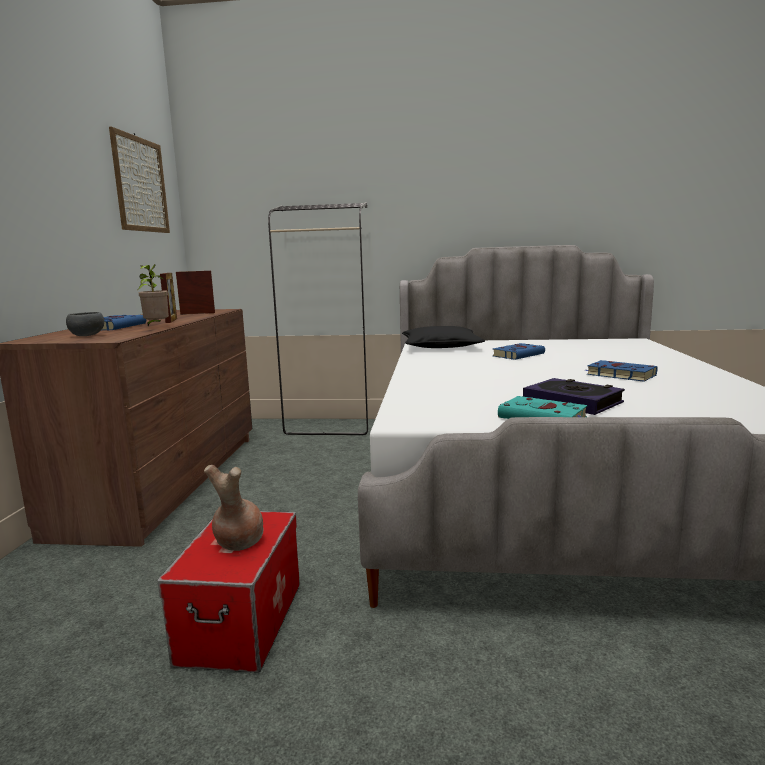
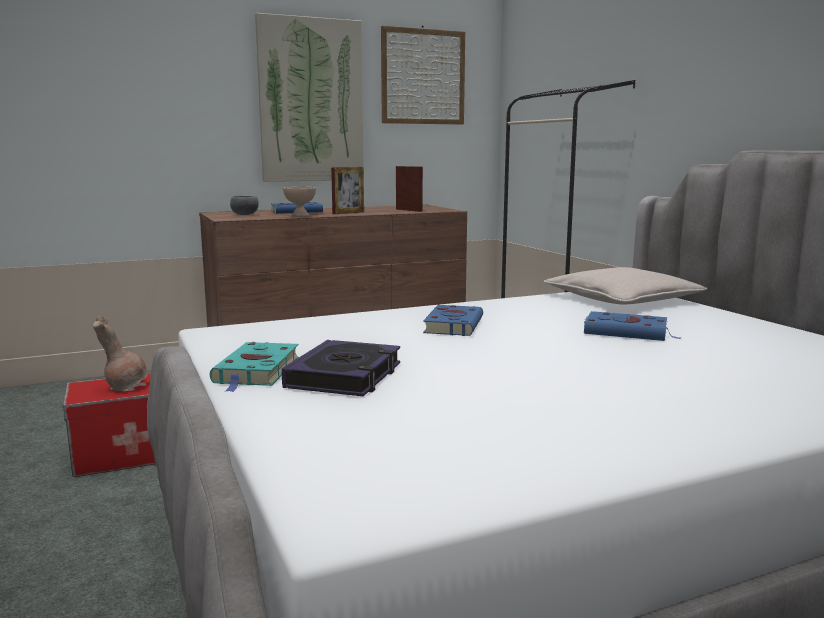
camera: 60 degrees right, 0 degrees up
(69, 201) = (311, 101): none -> picture
(156, 327) = (301, 216): potted plant -> beige bowl
(441, 346) = (622, 299): black pillow -> beige pillow
(619, 375) = (561, 387): blue book -> blue book (453, 325)

